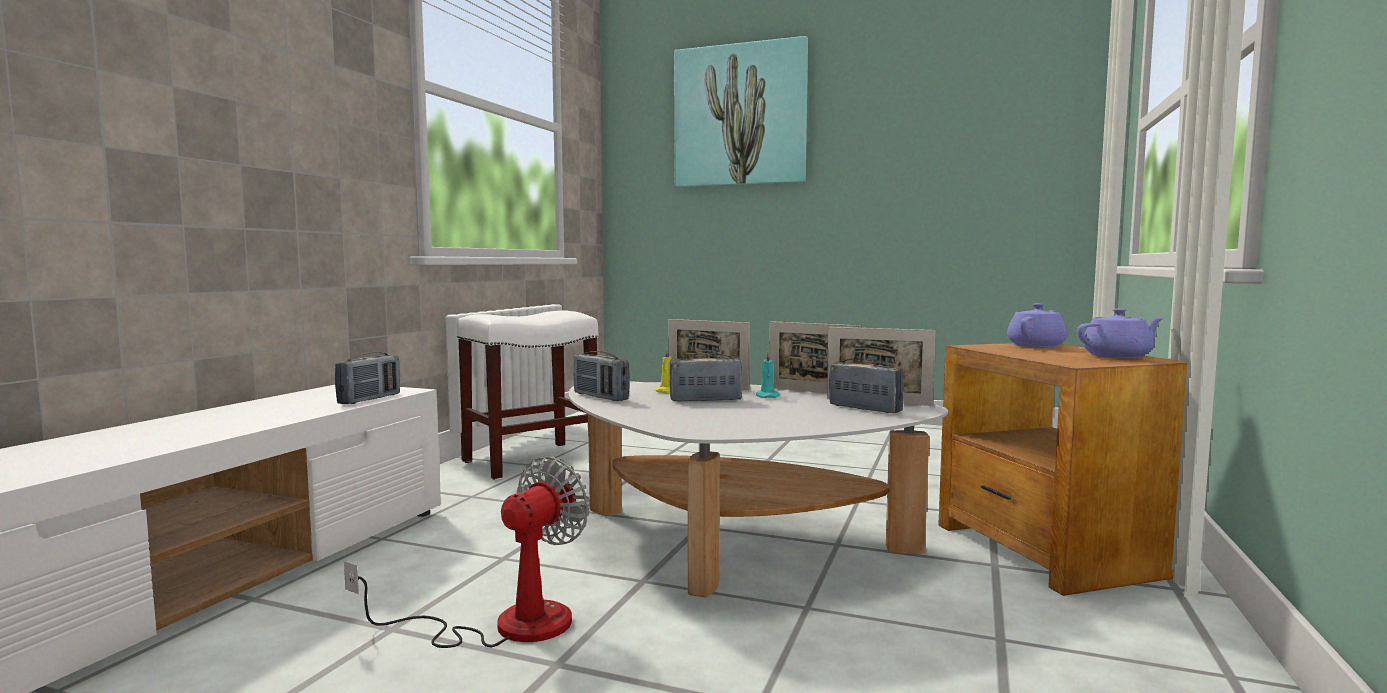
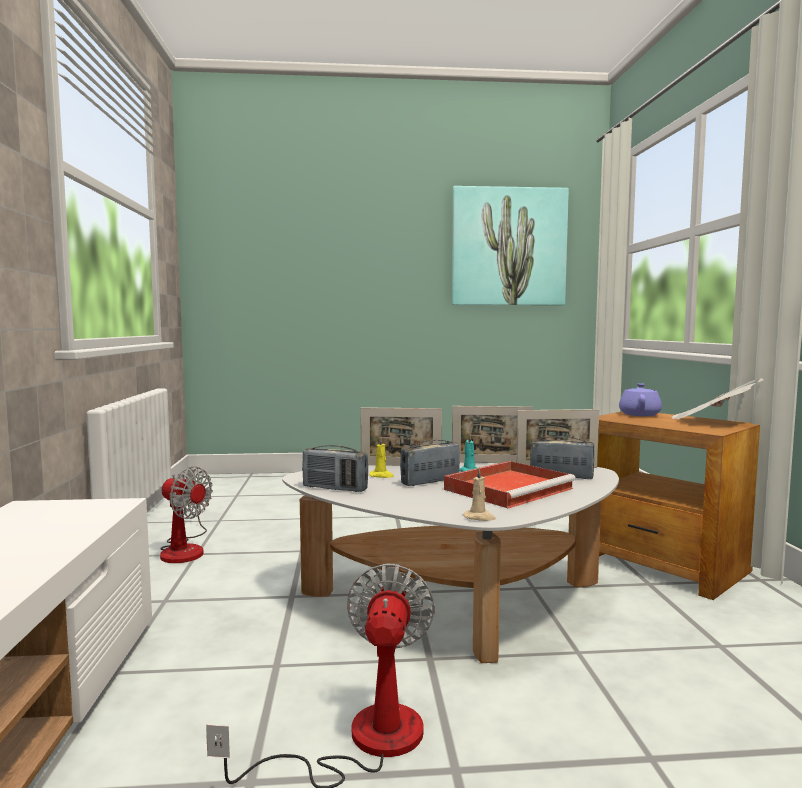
camera: 25 degrees left, 0 degrees up
(370, 399) = (95, 521): radio -> none
(531, 460) = (185, 549): white stool -> fan
(685, 430) = (480, 517): none -> beige candle
(740, 115) = (316, 216): picture -> picture (508, 247)
(776, 412) = (509, 488): none -> red tray
(1118, 356) = (712, 422): purple teapot -> newspaper

